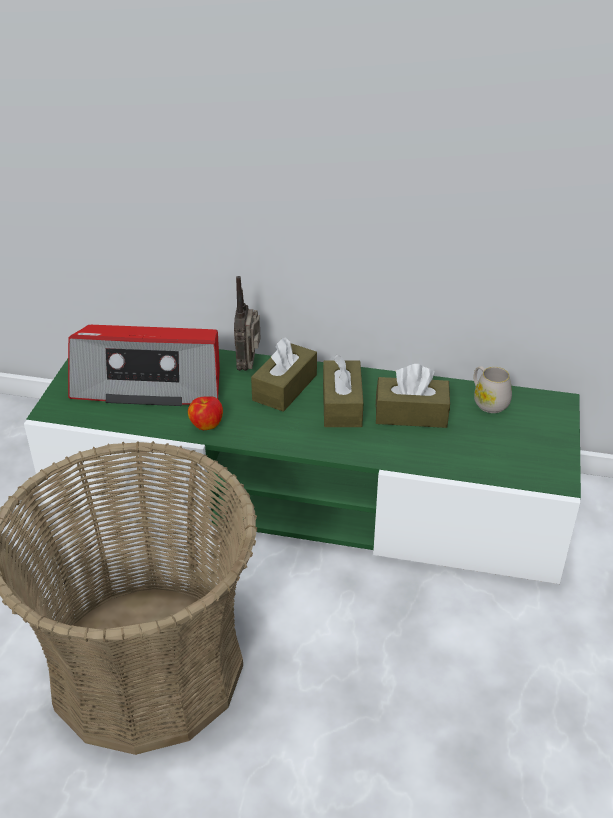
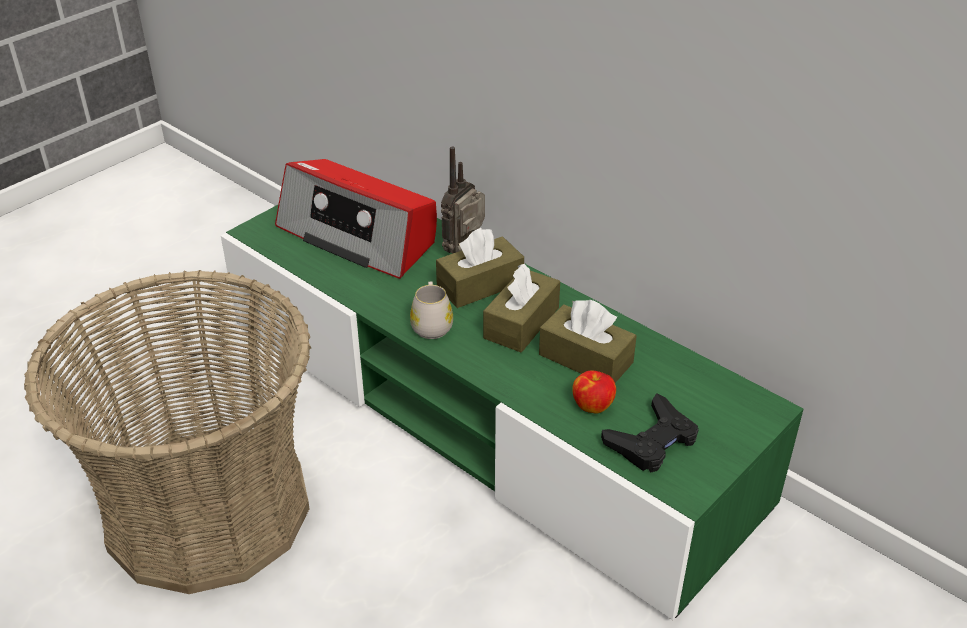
camera: 30 degrees right, 0 degrees up
(206, 424) = (373, 294): apple -> apple (592, 405)
(488, 402) = (683, 377): white mug -> white mug (431, 325)
(506, 454) = (652, 441): none -> black game controller

